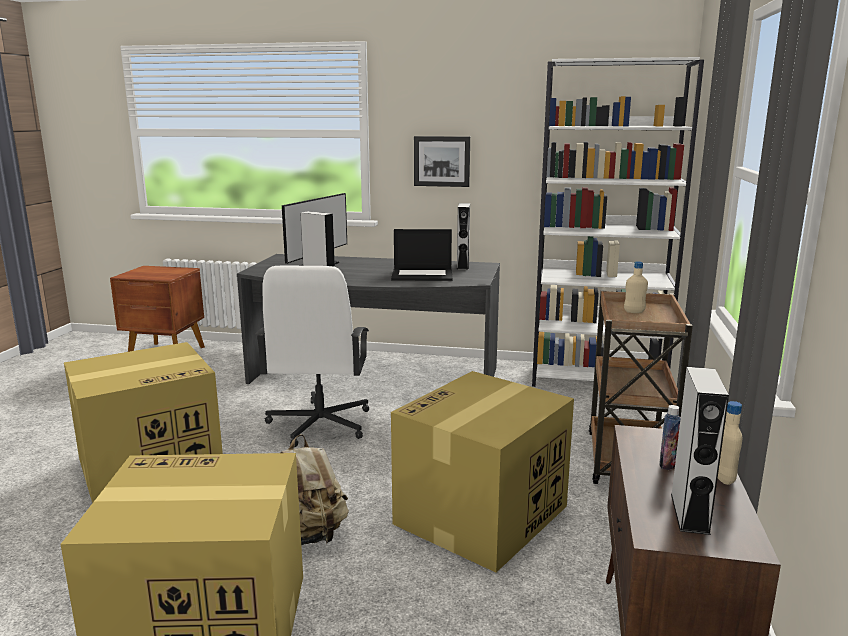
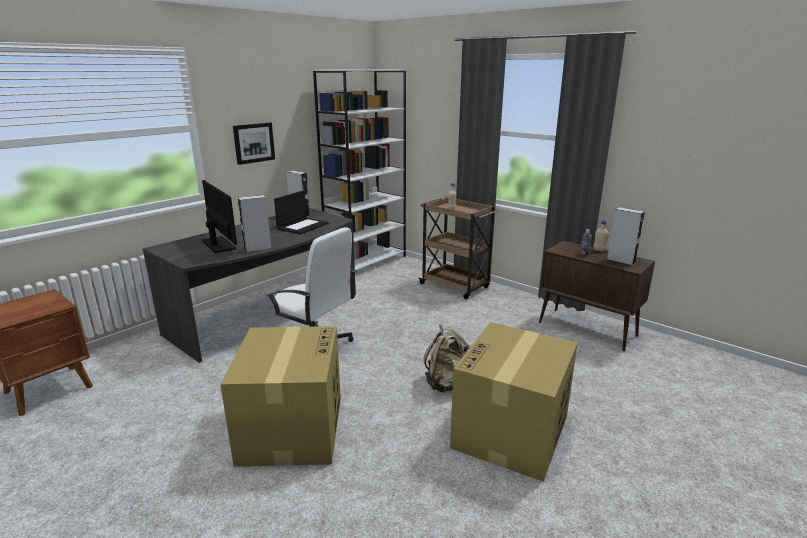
camera: 60 degrees left, 5 degrees up
(480, 516) = (469, 332): cardboard box -> none

